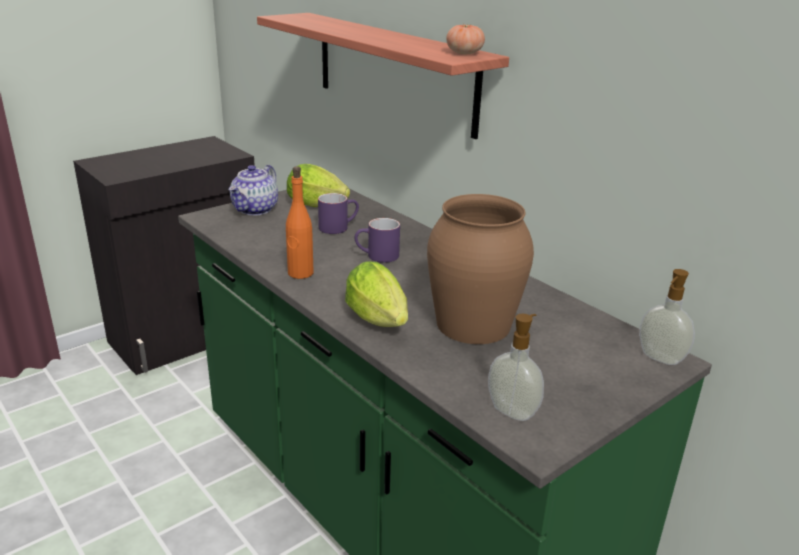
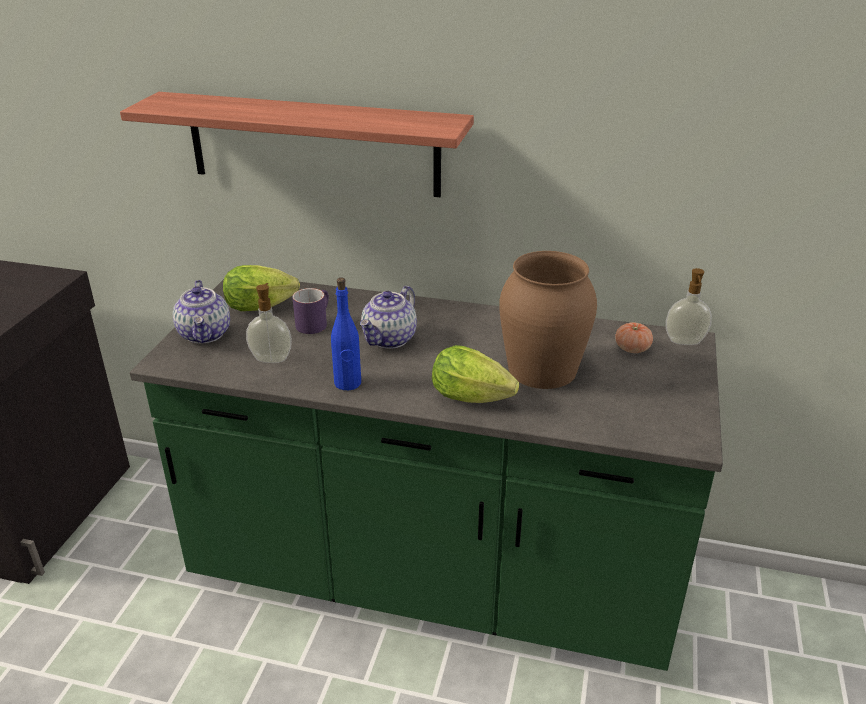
camera: 35 degrees left, 5 degrees up
(300, 273) = (347, 383): orange bottle -> blue bottle
(377, 256) = (390, 339): purple mug -> teapot
(464, 53) = (435, 120): tomato -> tomato (632, 349)
(513, 411) = (652, 425): soap dispenser -> soap dispenser (271, 358)

